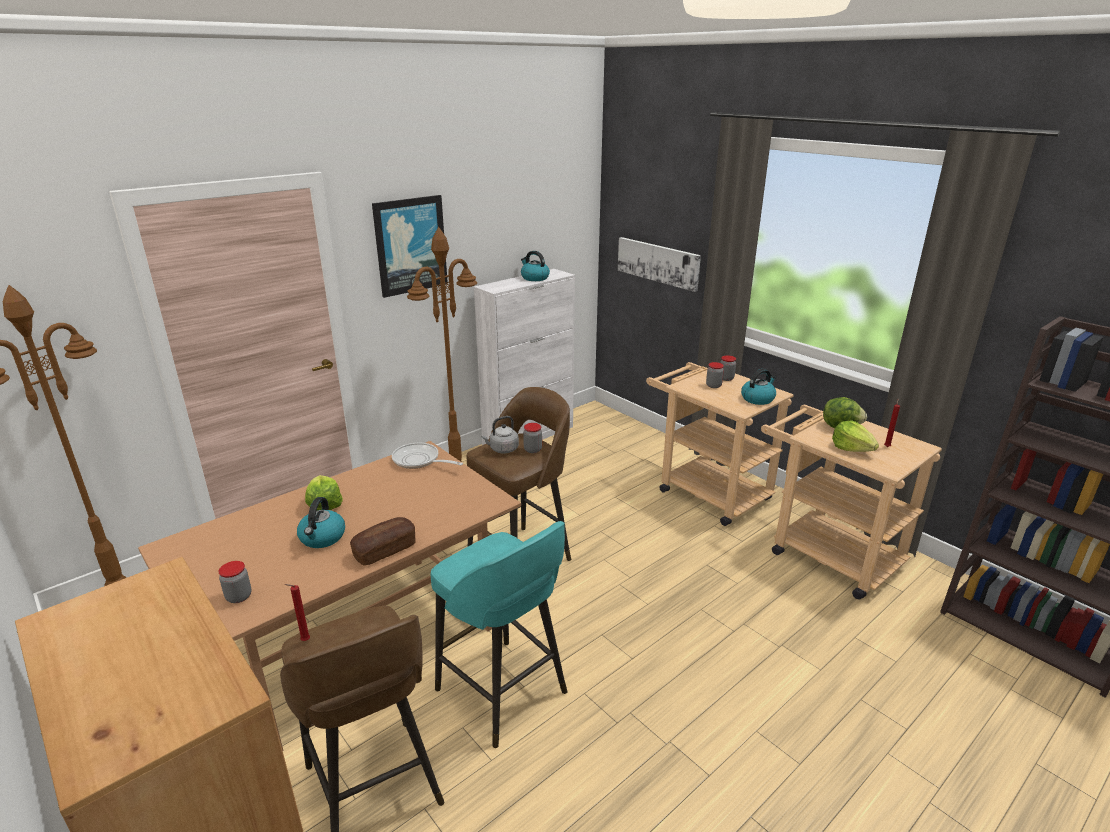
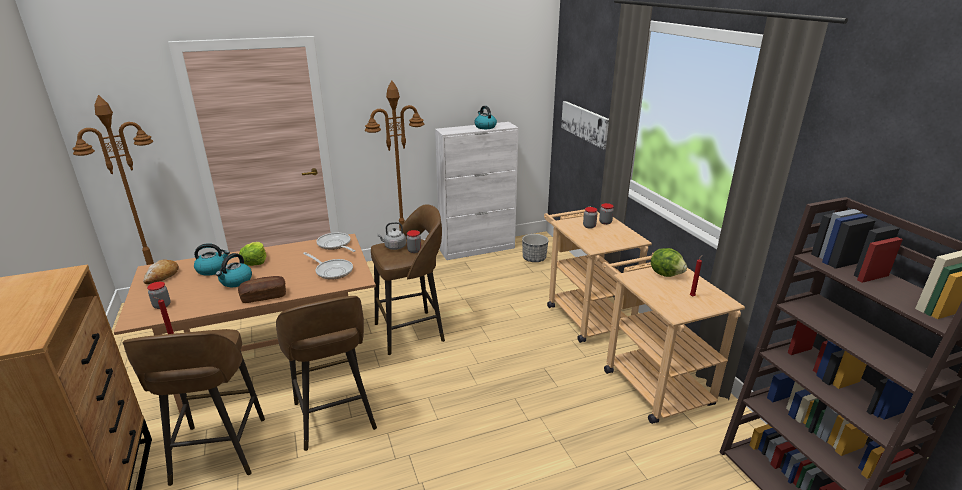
camera: 20 degrees right, 0 degrees up
(196, 553) = (162, 276): none -> bread
(410, 245) = (383, 93): picture -> none
(448, 496) = (332, 271): none -> frying pan
(503, 693) = (335, 418): turquoise stool -> brown stool
(604, 436) = (534, 258): none -> planter
(758, 399) = (616, 241): kettle -> kettle (213, 269)
(851, 448) = (658, 292): lettuce -> none

